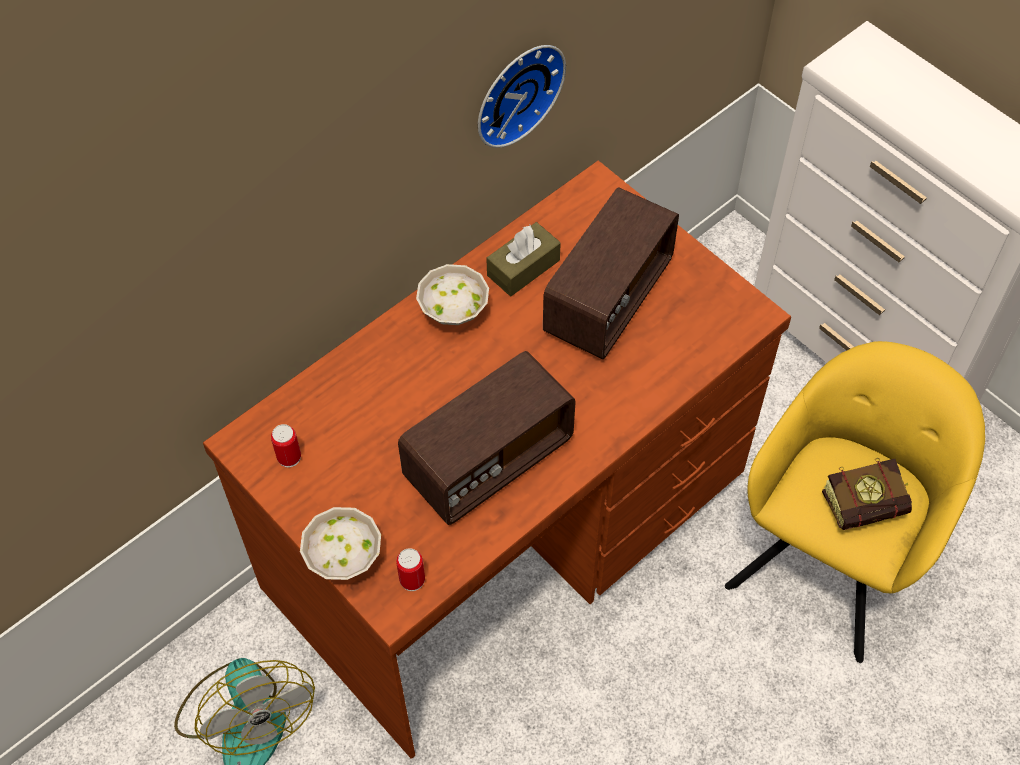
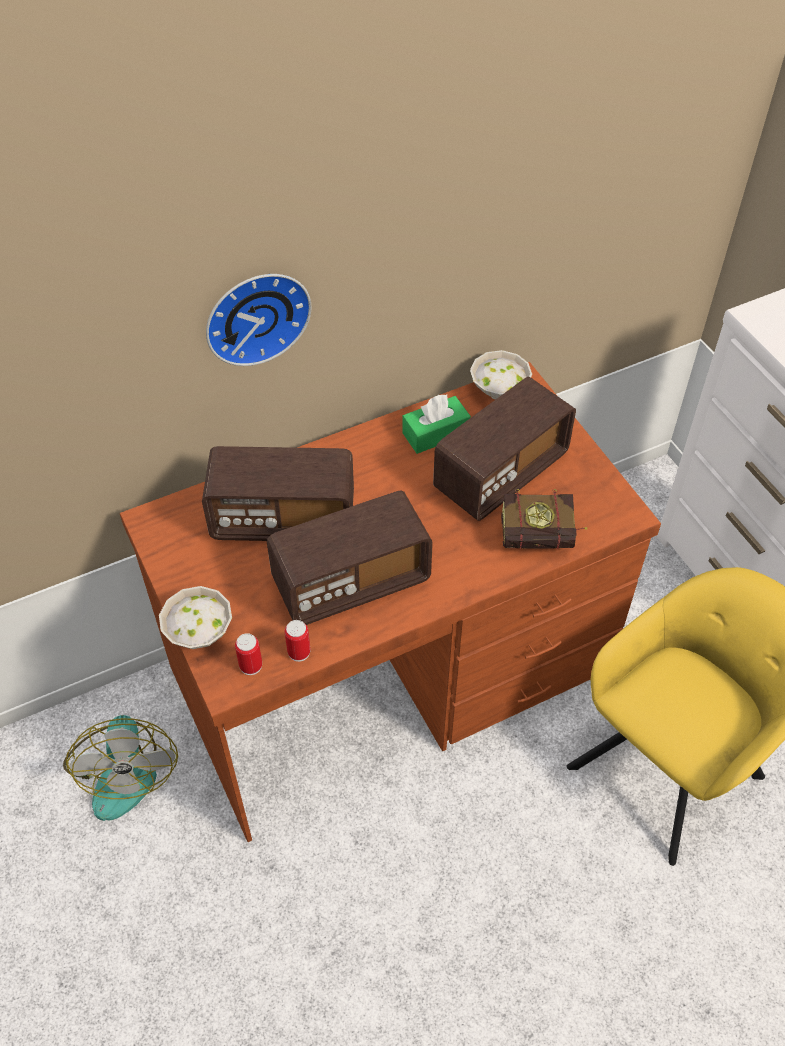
camera: 15 degrees right, 5 degrees down
(289, 457) = (185, 541): can -> can (299, 652)
(390, 406) = (283, 519): none -> radio
(452, 312) = (363, 455): white bowl -> white bowl (497, 391)
(515, 91) = (452, 271): wall clock -> wall clock (255, 315)
(523, 268) = (435, 433): brown tissue box -> green tissue box
(870, 505) = (703, 716): book -> book (544, 538)

